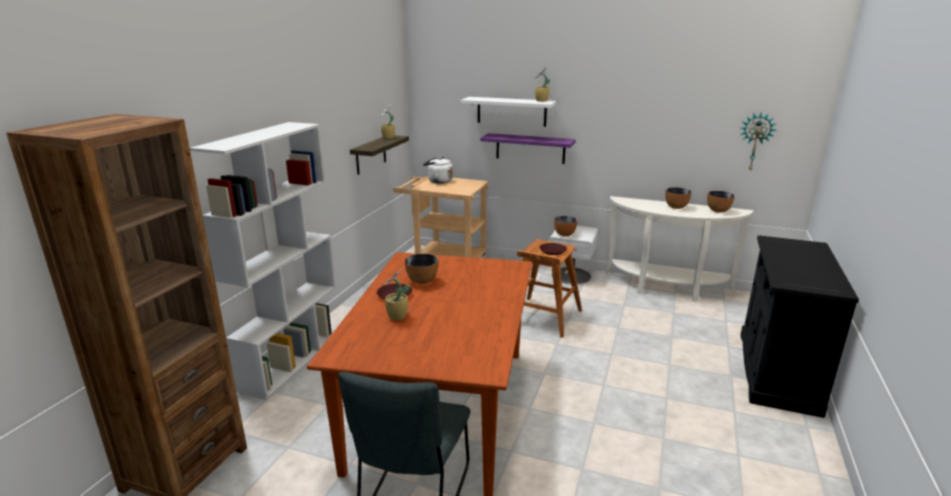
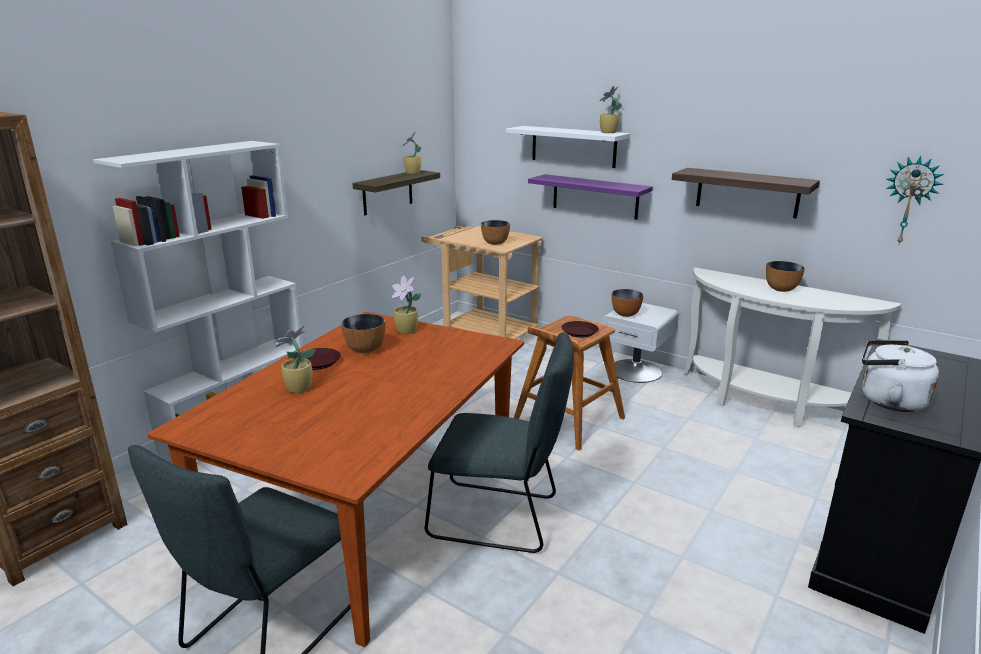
camera: 15 degrees right, 0 degrees up
(438, 181) = (479, 232): white kettle -> white kettle (887, 401)
(442, 264) = (407, 331): none -> potted plant
(534, 393) = (500, 518): none -> grey chair
(646, 140) = (747, 192): none -> shelf
(718, 211) = (843, 299): bowl -> bowl (495, 243)

